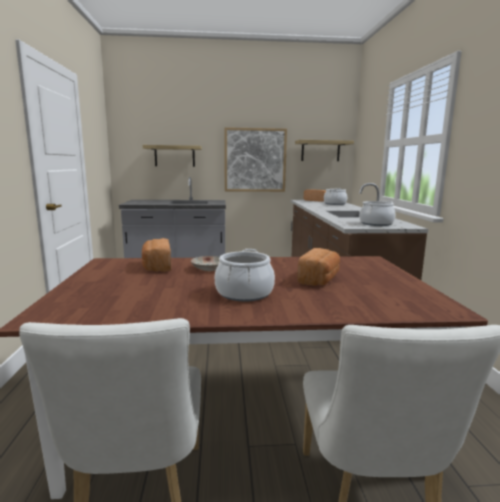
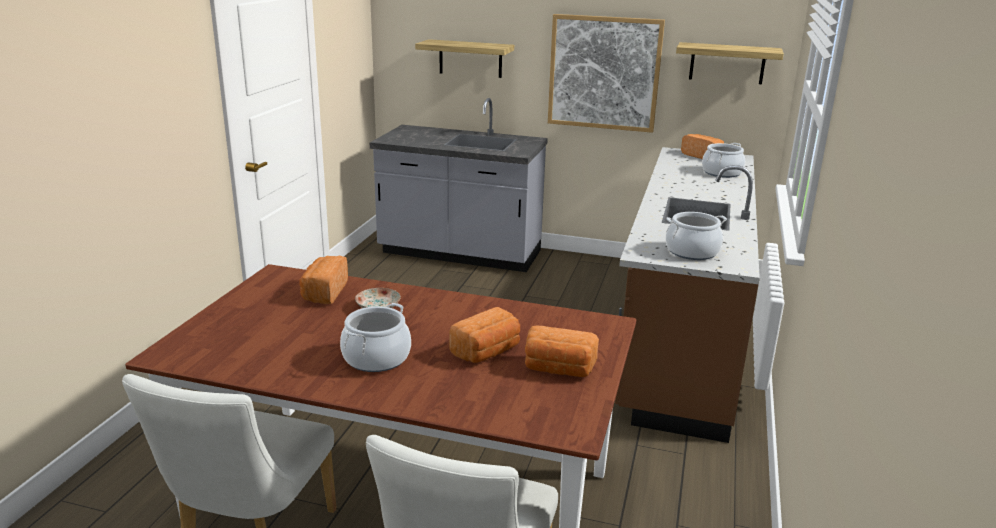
camera: 20 degrees right, 10 degrees up
(379, 281) = (558, 369): none -> bread

